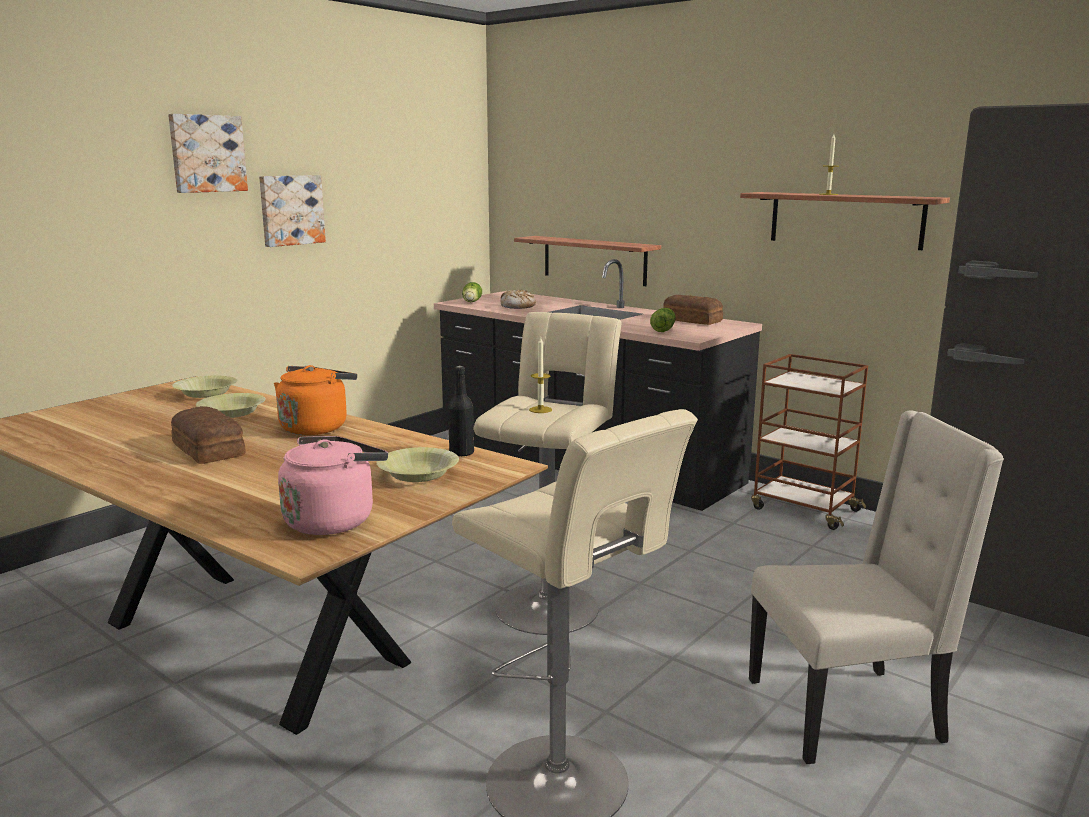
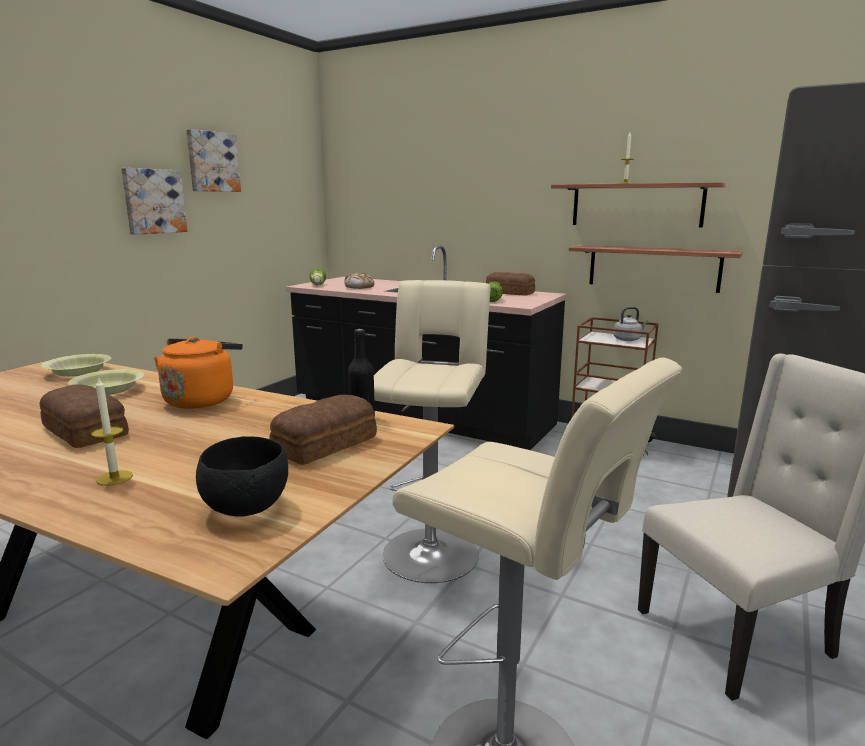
camera: 10 degrees left, 0 degrees up
(207, 153) = (67, 142): picture -> picture (212, 162)
(333, 520) = (248, 508): pink kettle -> black bowl
(418, 475) = (327, 444): yellow bowl -> bread
(540, 410) = (425, 371): candle -> candle (114, 478)
(594, 260) = (419, 248): shelf -> shelf (653, 268)
(827, 384) = (628, 339): none -> grey kettle

